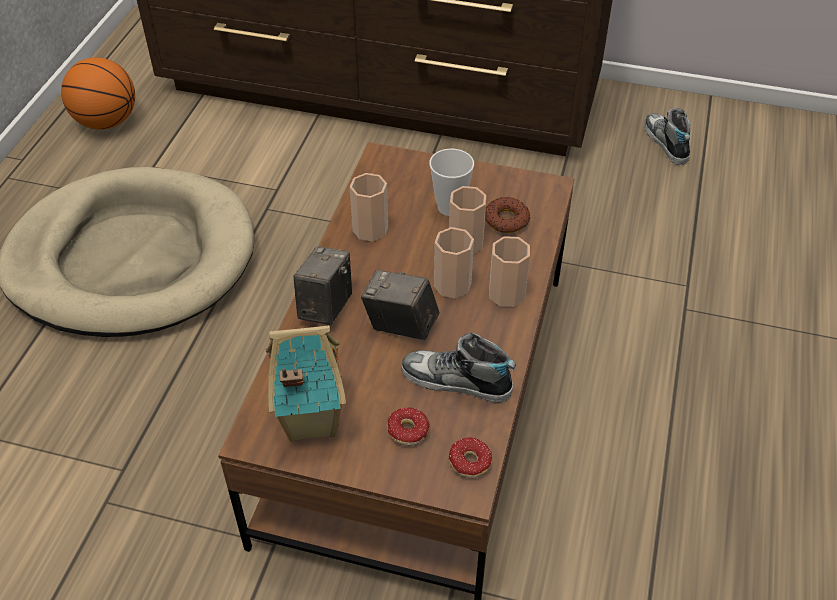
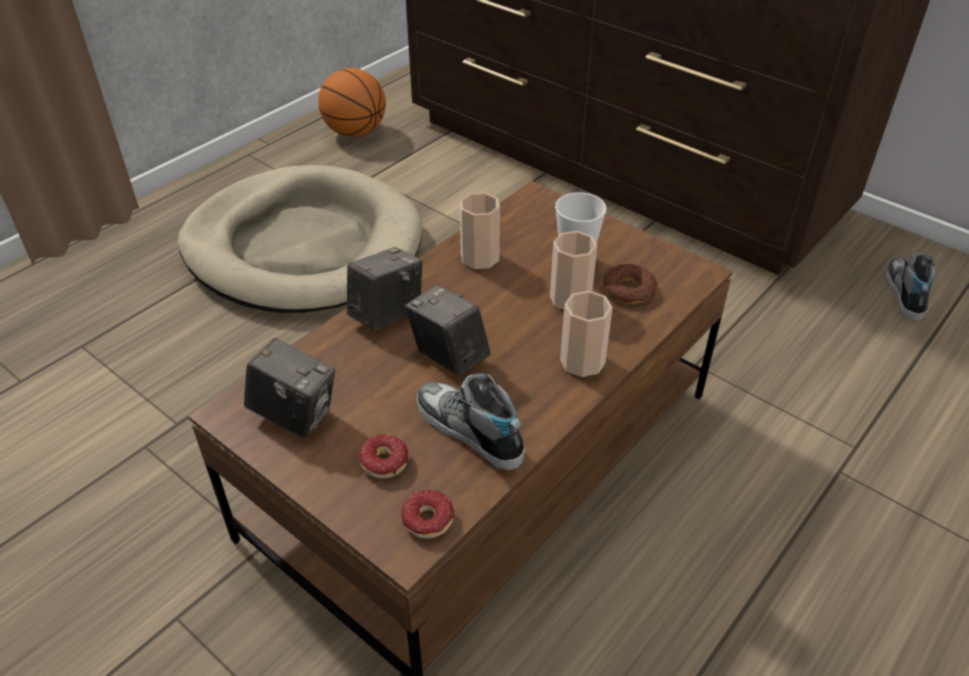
camera: 25 degrees right, 5 degrees down
(309, 420) = (295, 414): toy house -> camera
(452, 285) = (529, 334): cup -> none

